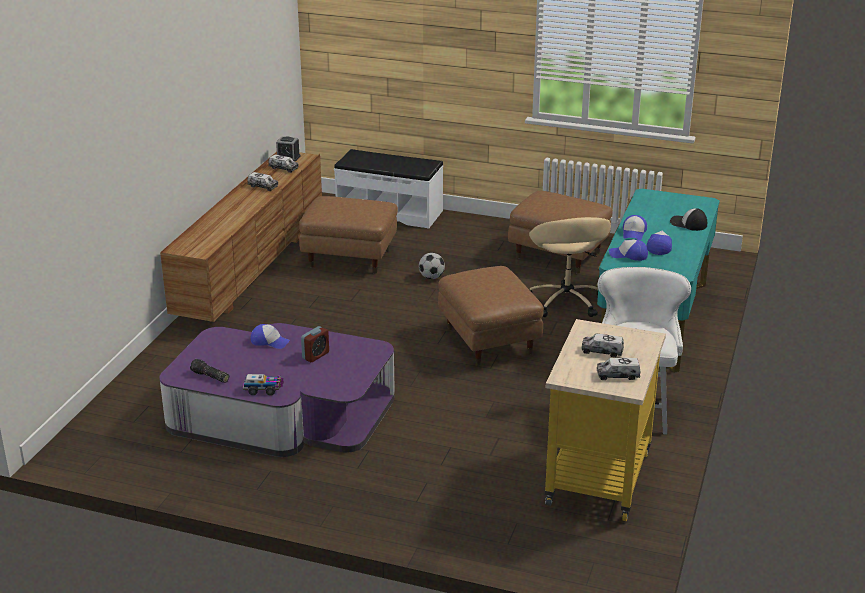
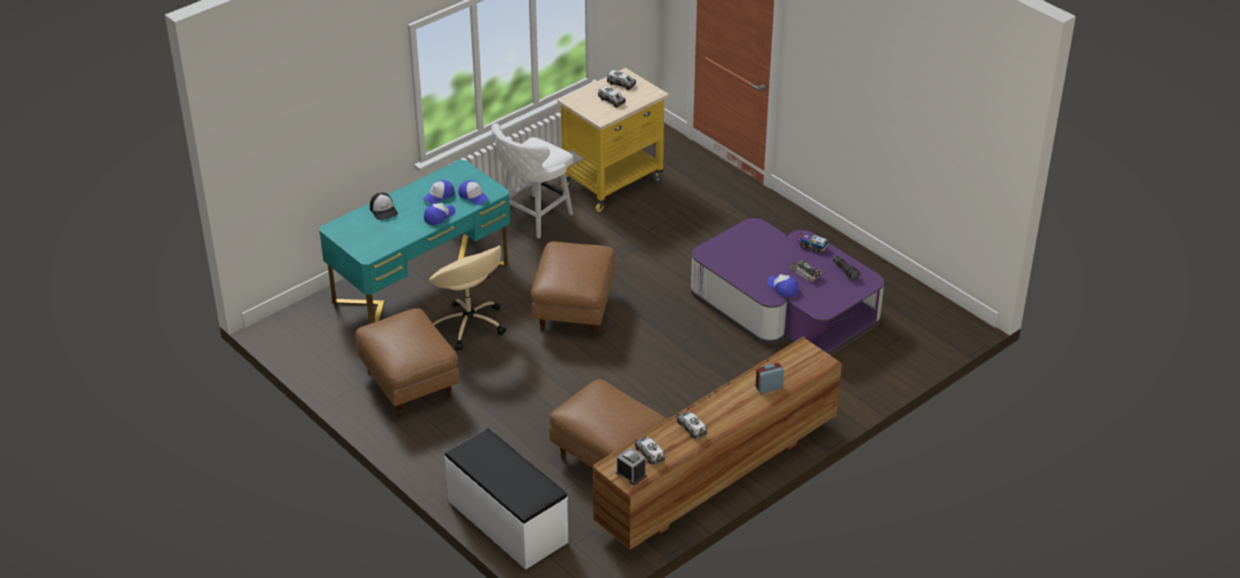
camera: 150 degrees left, 10 degrees up
(254, 362) = (805, 273): none -> toy car
(315, 355) = (756, 262): alarm clock -> alarm clock (769, 387)
(432, 277) = (553, 402): football -> none
(565, 303) = (469, 326): beige office chair -> beige office chair turned 120 degrees clockwise

